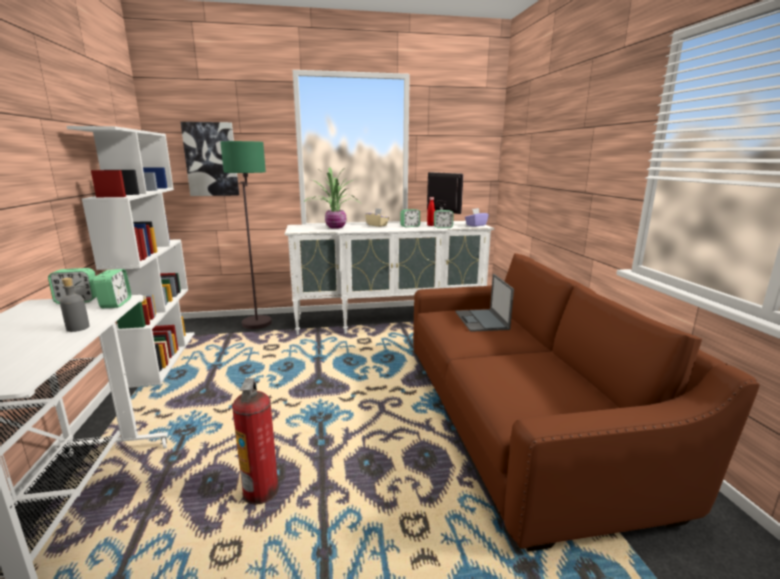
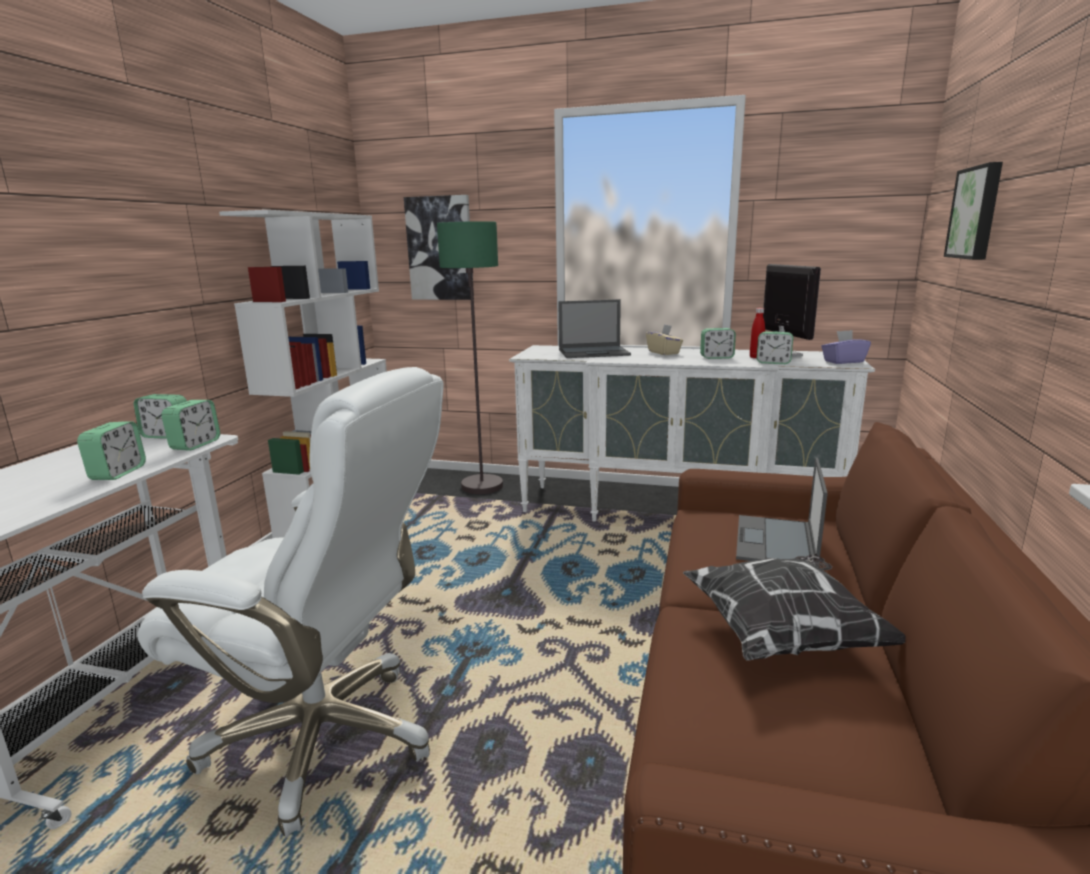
camera: 25 degrees right, 0 degrees up
(78, 328) = (118, 473): grey bottle -> alarm clock
(261, 492) = (326, 743): fire extinguisher -> white office chair
(335, 227) = (594, 352): potted plant -> laptop
(517, 360) = (783, 634): none -> pillow
(537, 146) = (976, 213): none -> picture

